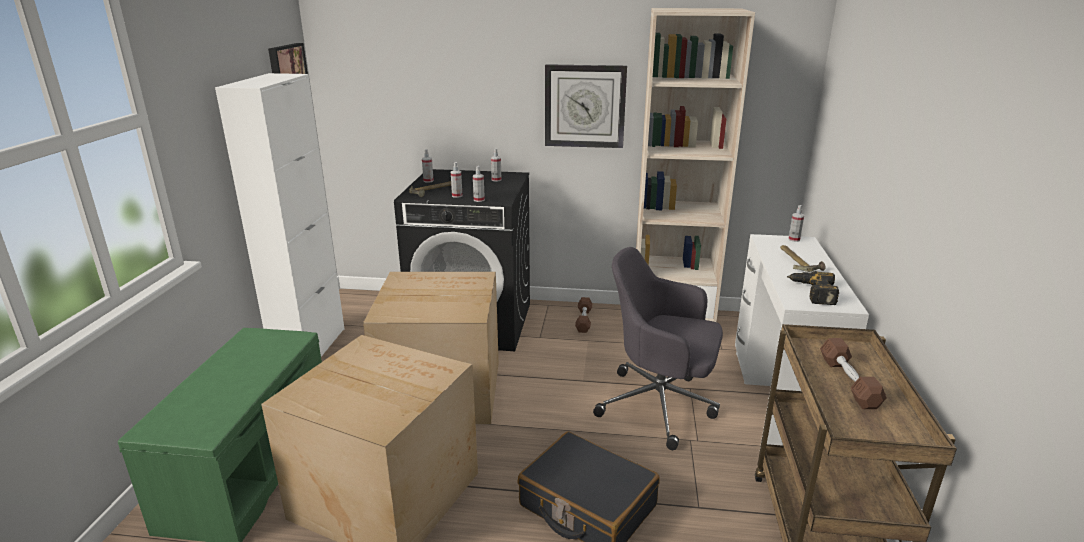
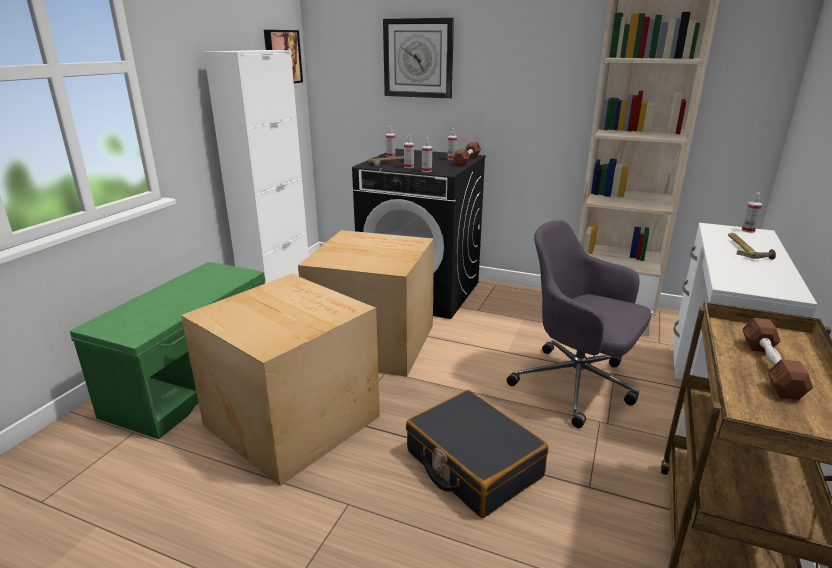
camera: 15 degrees right, 0 degrees up
(583, 320) = (524, 301): brown dumbbell -> brown dumbbell (466, 160)
(585, 106) = (543, 92): wall clock -> wall clock (418, 58)
(811, 292) = (751, 277): power drill -> none

